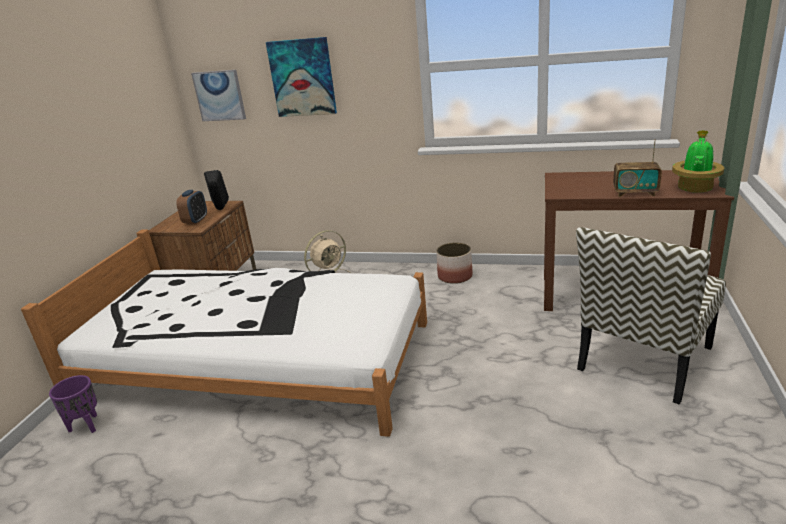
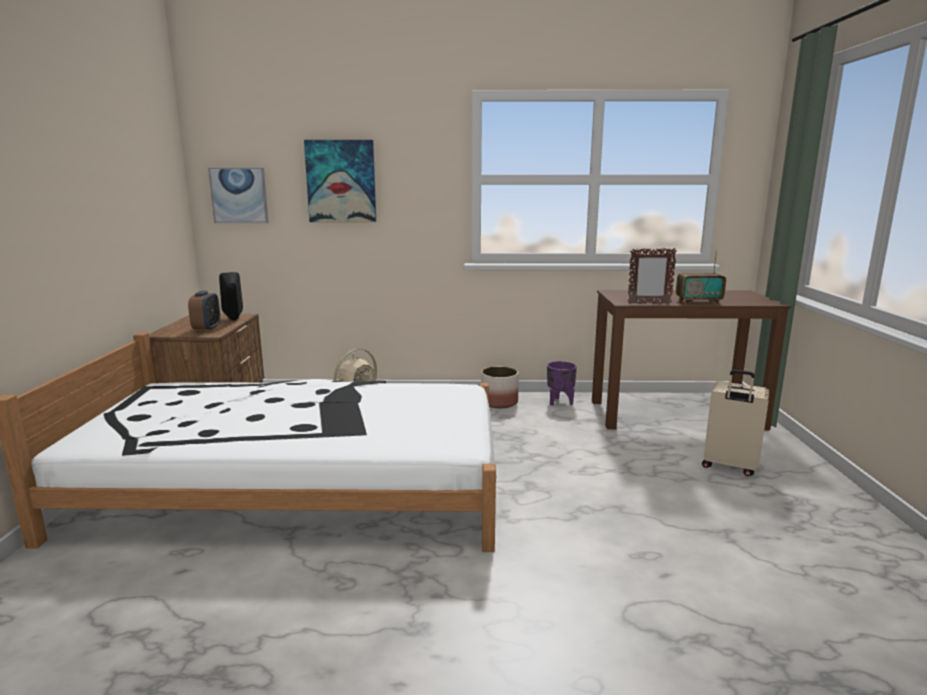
camera: 15 degrees left, 10 degrees down
(86, 425) = (68, 568): purple planter -> purple planter (560, 402)
(580, 196) = (648, 304): none -> picture frame
(644, 359) = (729, 466): chair -> beige suitcase
(695, 187) = (749, 300): potted plant -> none

